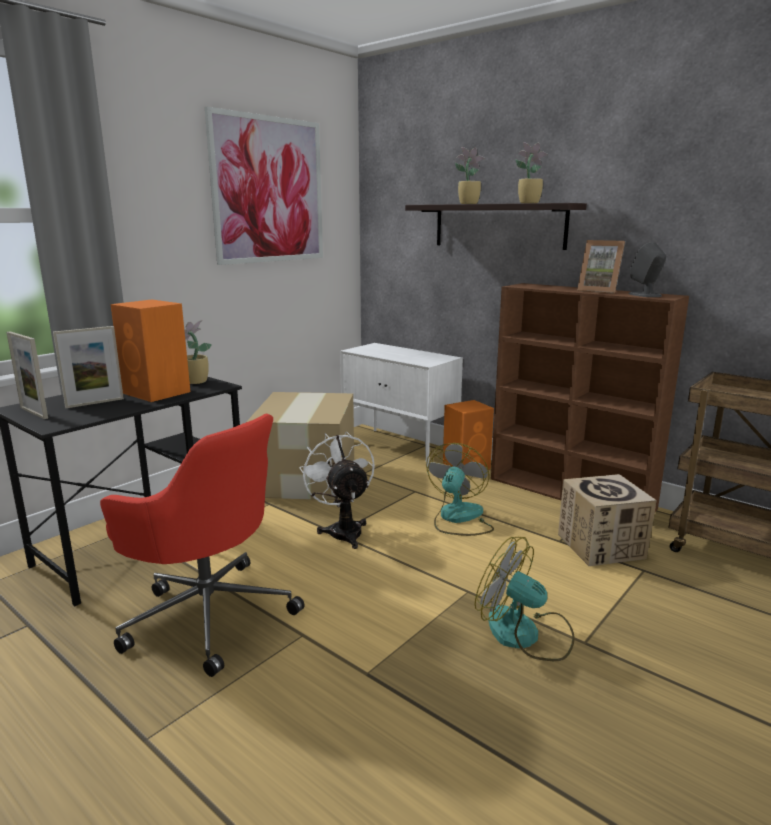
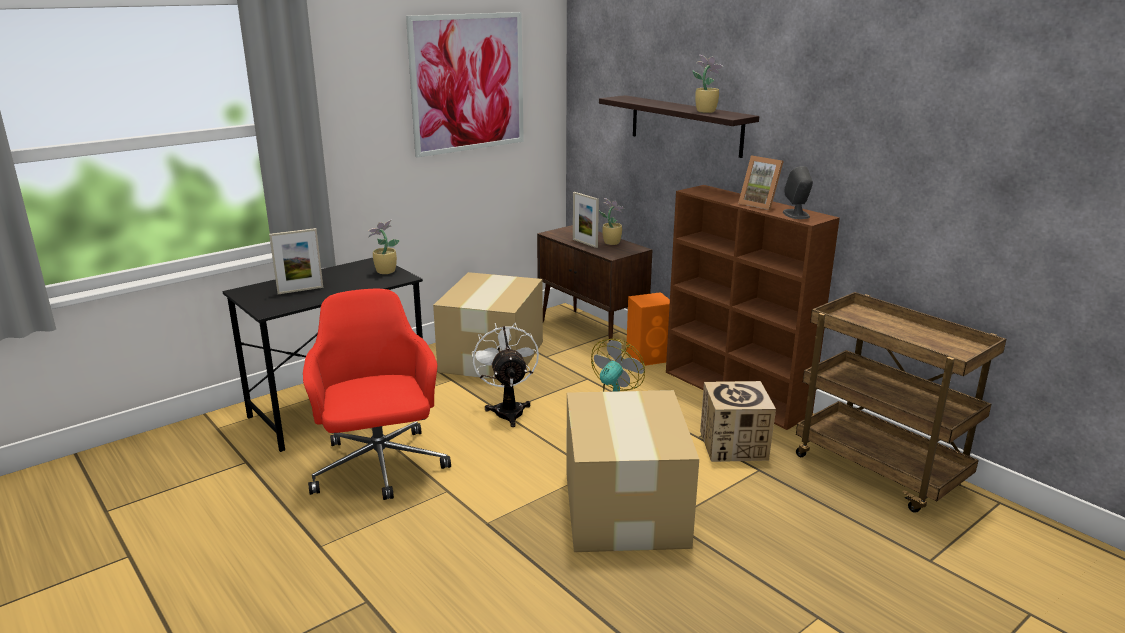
camera: 10 degrees right, 5 degrees up
(34, 413) = (253, 297): picture frame -> picture frame (585, 243)
(157, 393) = (351, 282): orange speaker -> none
(208, 613) = (379, 467): red office chair -> red office chair turned 150 degrees counterclockwise
(400, 448) = (592, 332): white cabinet -> brown cabinet
(468, 203) = (654, 103): potted plant -> potted plant (611, 242)
(525, 634) = (624, 509): fan -> cardboard box

